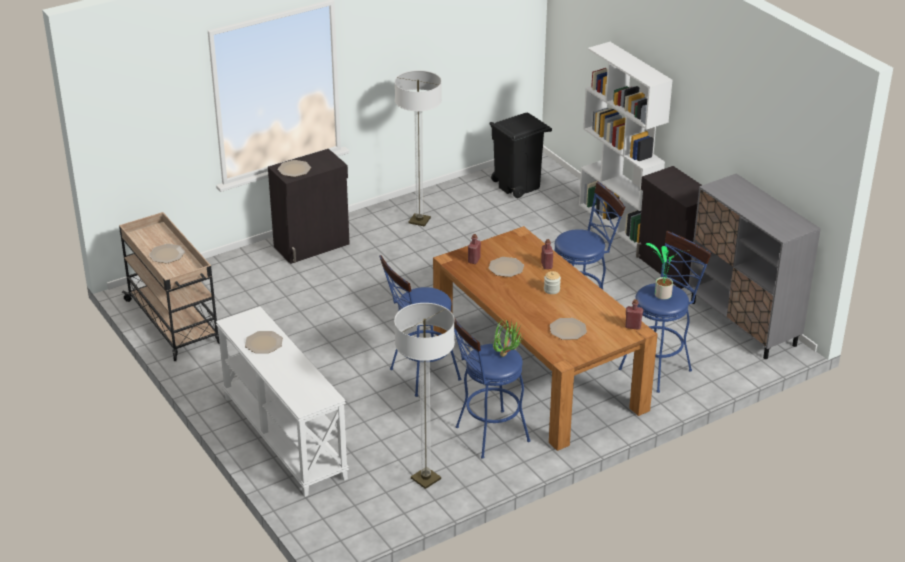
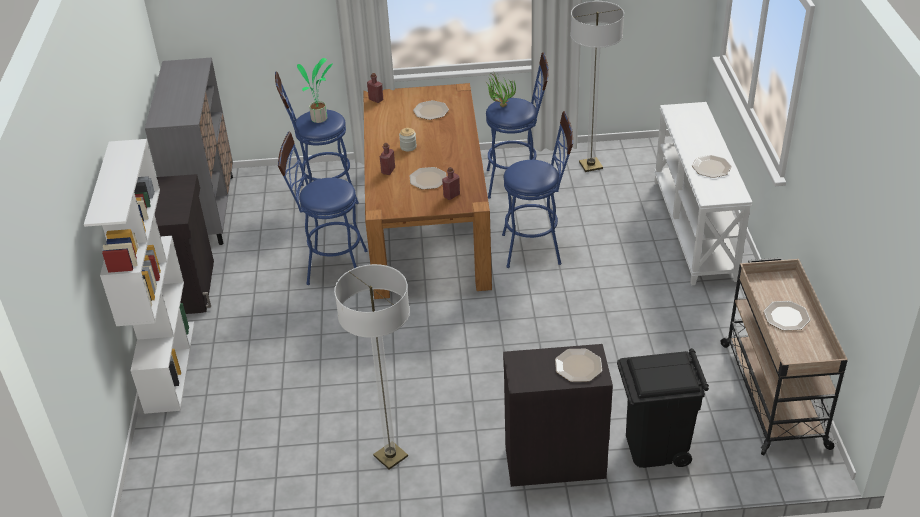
camera: 150 degrees left, 5 degrees up
(517, 185) = (214, 476): black trash can -> black trash can (655, 446)

